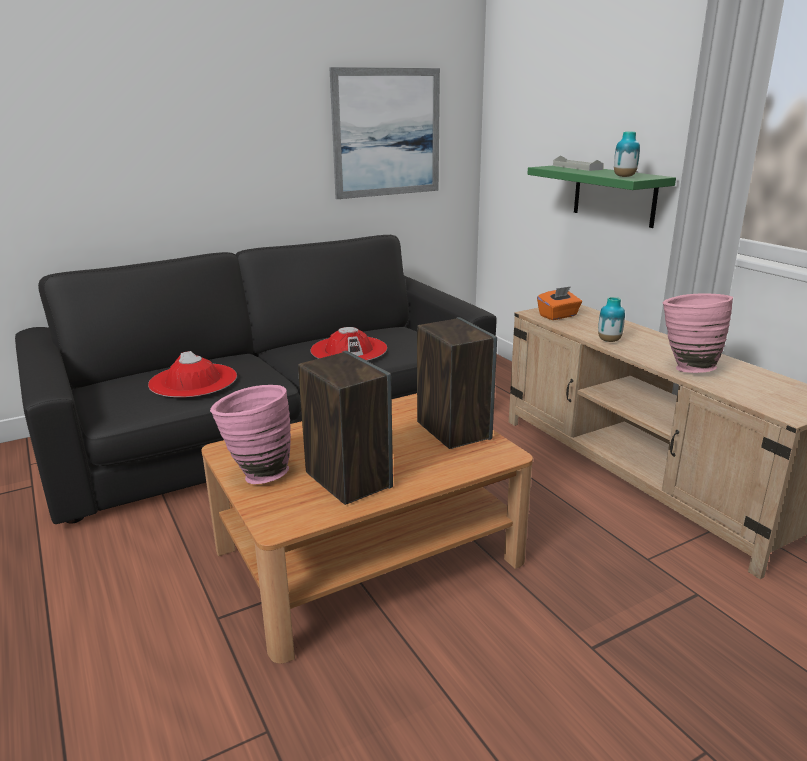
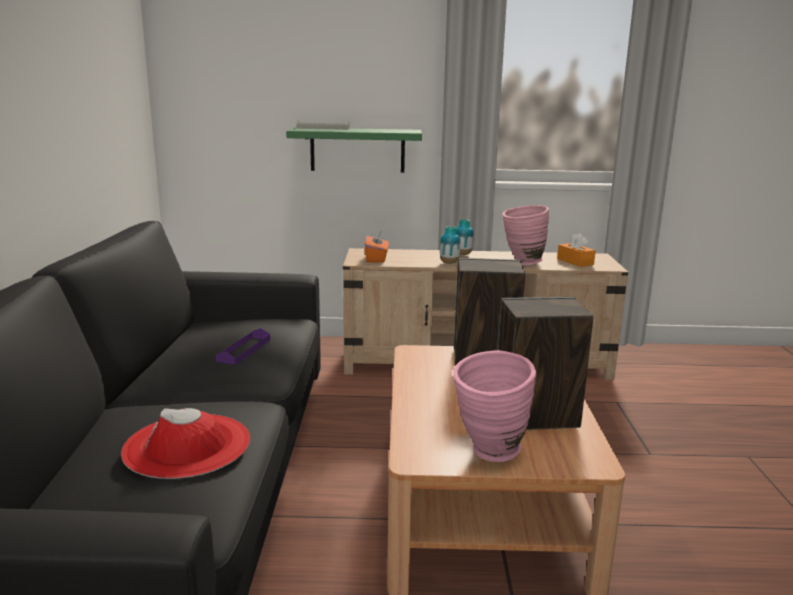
camera: 60 degrees left, 5 degrees down
(349, 350) = (244, 350): red hat -> purple tray
(387, 133) = (100, 102): picture -> none
(624, 176) = (398, 131): vase -> vase (462, 254)
(763, 391) = (575, 261): none -> orange tissue box

